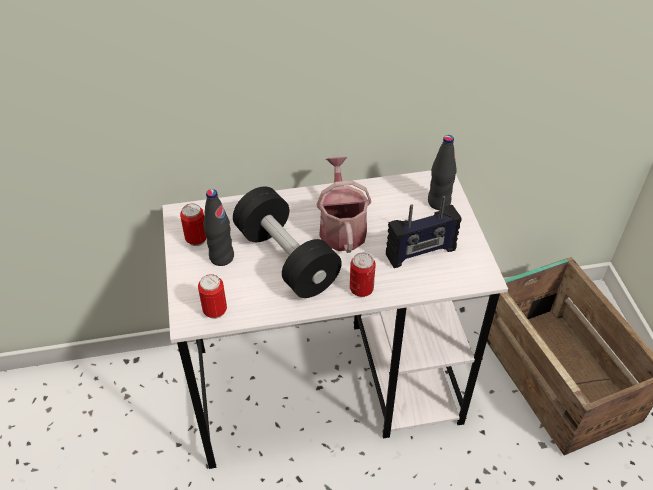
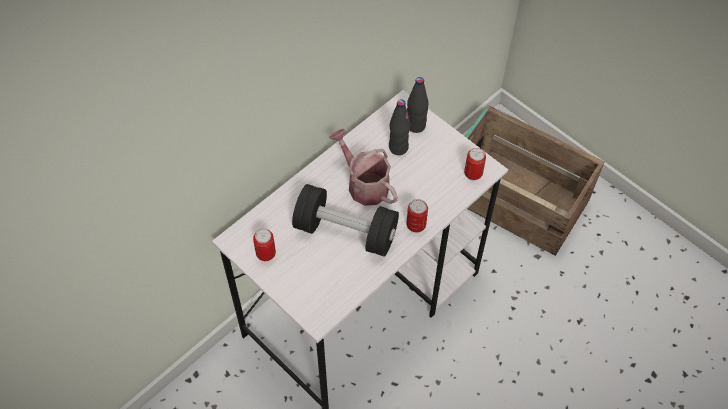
camera: 35 degrees left, 10 degrees up
(215, 311) = (330, 301): can -> can (473, 174)
(221, 257) = (297, 257): black bottle -> black bottle (398, 147)
(421, 253) = (434, 174): radio -> none

